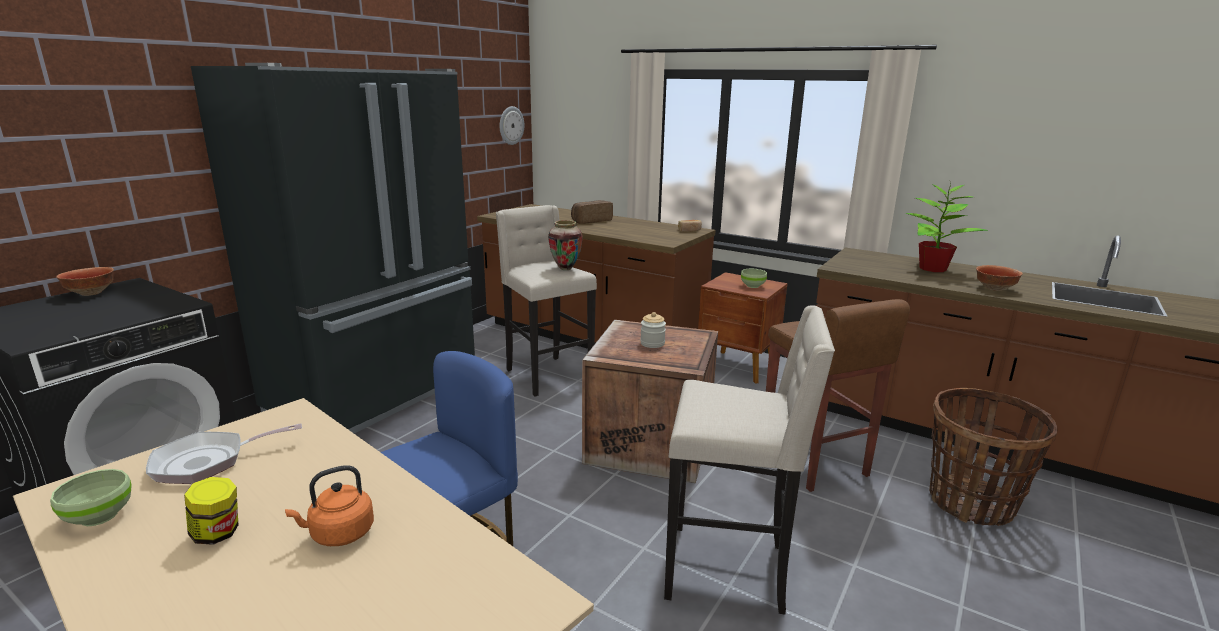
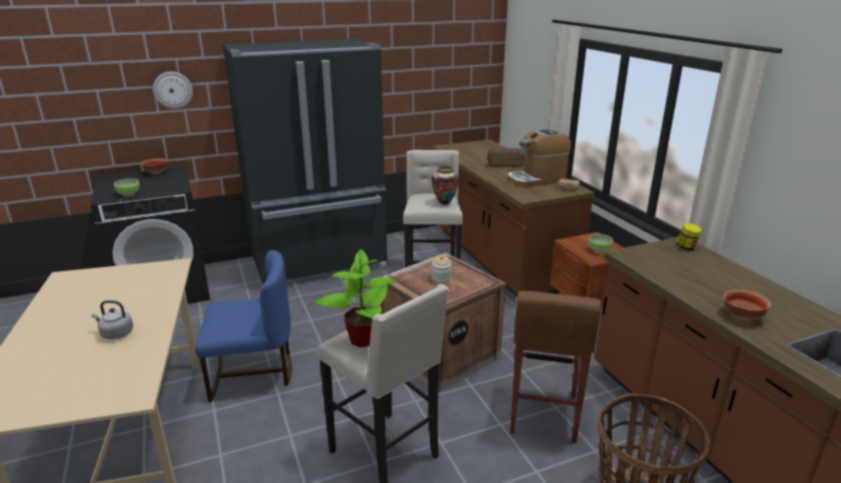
camera: 35 degrees right, 5 degrees up
(99, 517) = (62, 292): green bowl -> green bowl (128, 194)
(207, 462) = (118, 280): frying pan -> none
(217, 534) = (83, 315): jar -> jar (686, 247)
(339, 534) = (116, 333): orange kettle -> grey kettle
(511, 125) = (479, 74): wall clock -> wall clock (173, 90)
(647, 228) = (536, 180): none -> coffee machine
(932, 269) = (722, 279): potted plant -> potted plant (363, 339)

